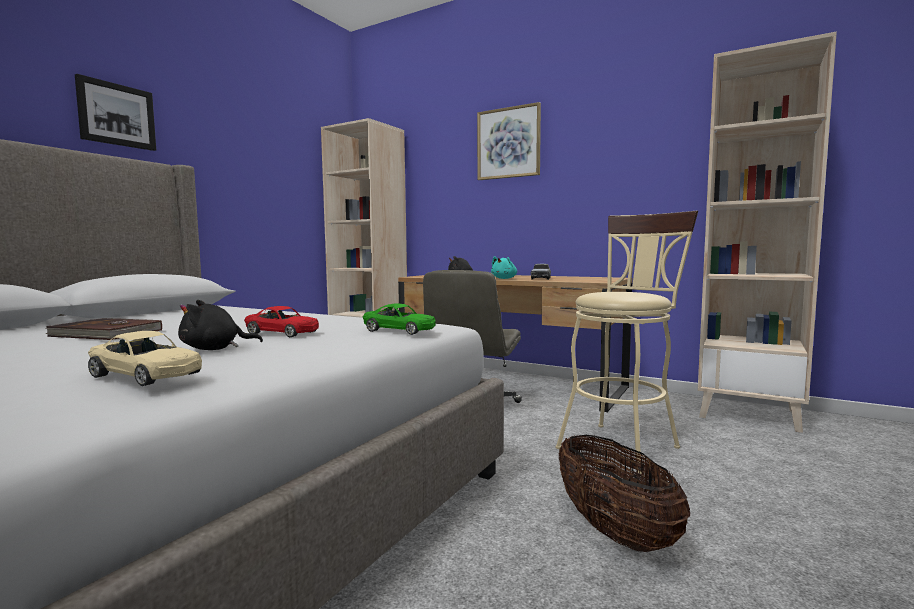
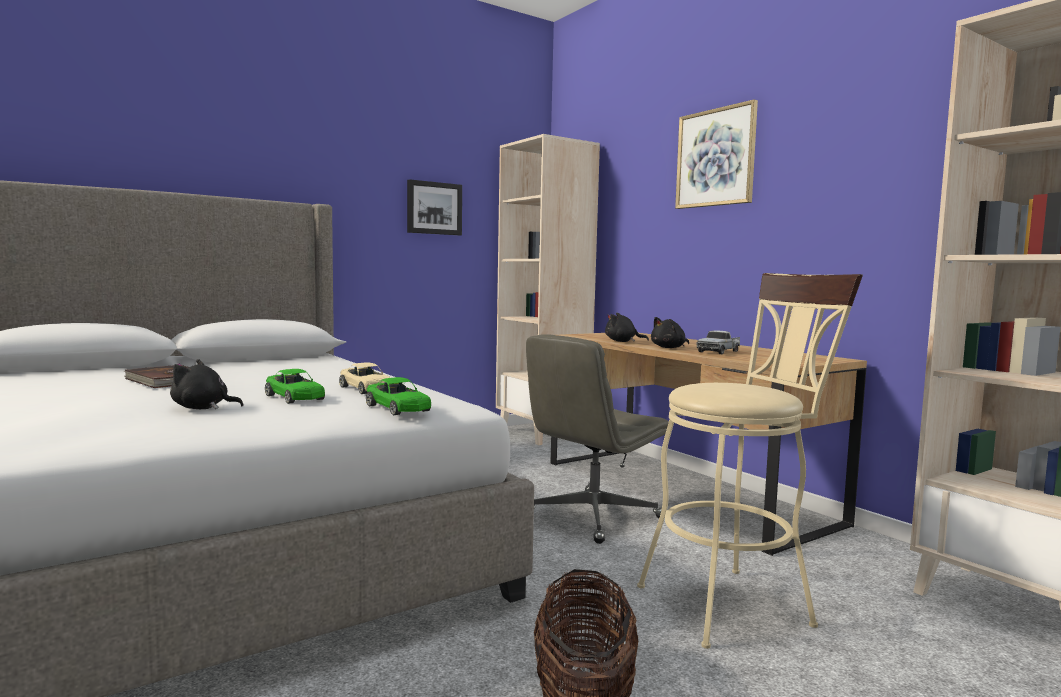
camera: 25 degrees right, 0 degrees up
(116, 115) = (265, 156): picture -> picture (434, 208)
(145, 375) = (84, 427): beige toy car -> beige toy car (366, 389)
(282, 333) = (294, 397): red toy car -> green toy car
(504, 278) = (669, 348): turquoise plush toy -> black plush toy

